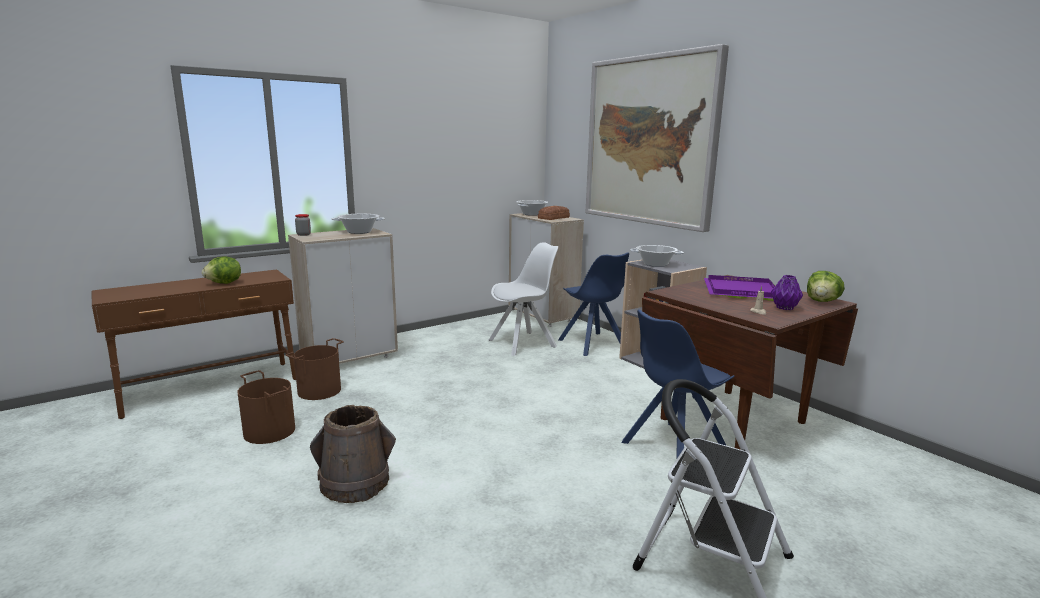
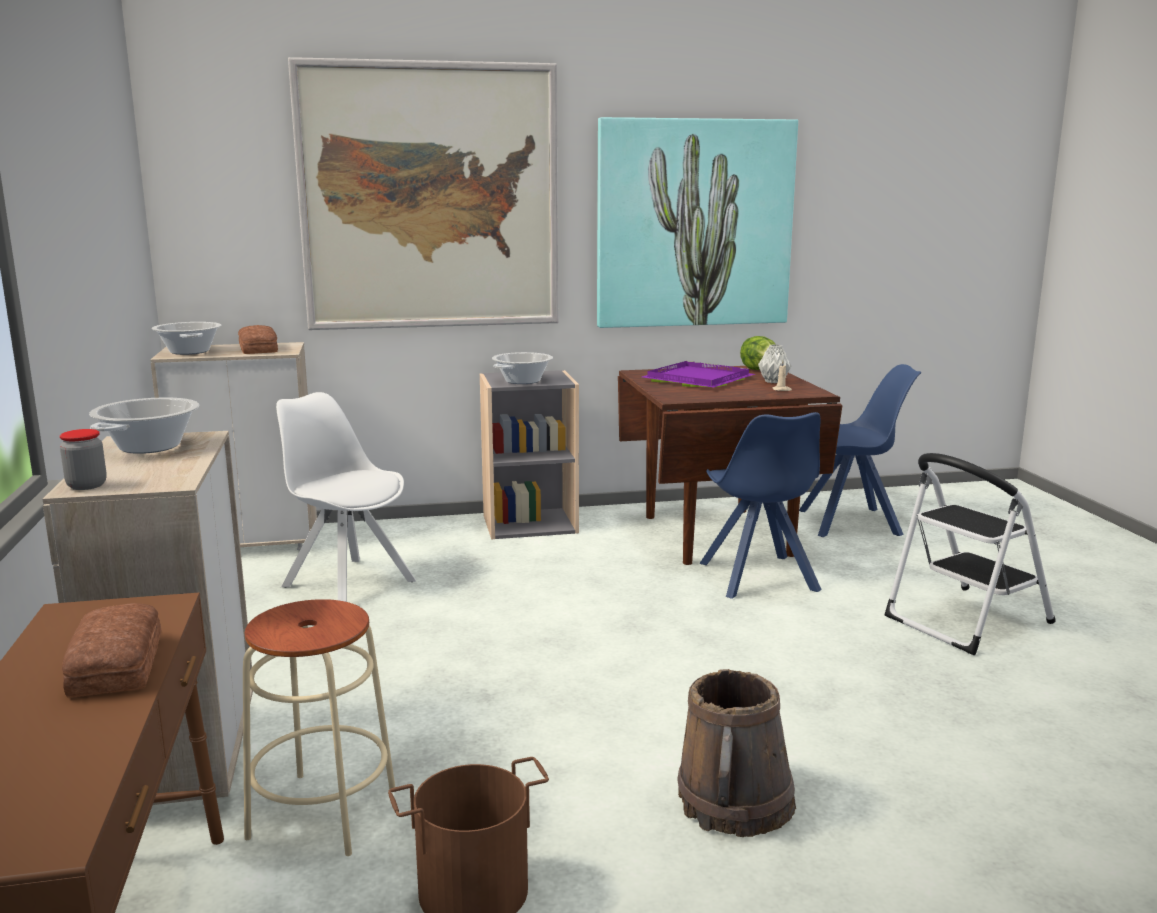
camera: 65 degrees left, 0 degrees up
(224, 283) = (119, 664): lettuce -> bread
(319, 390) = (322, 813): brown bucket -> beige stool
(523, 343) = (348, 583): white chair -> white chair turned 45 degrees counterclockwise
(592, 344) = (421, 541): blue chair -> blue chair (851, 523)
(785, 308) = (773, 381): purple vase -> grey vase
(821, 167) = (693, 224): none -> picture

